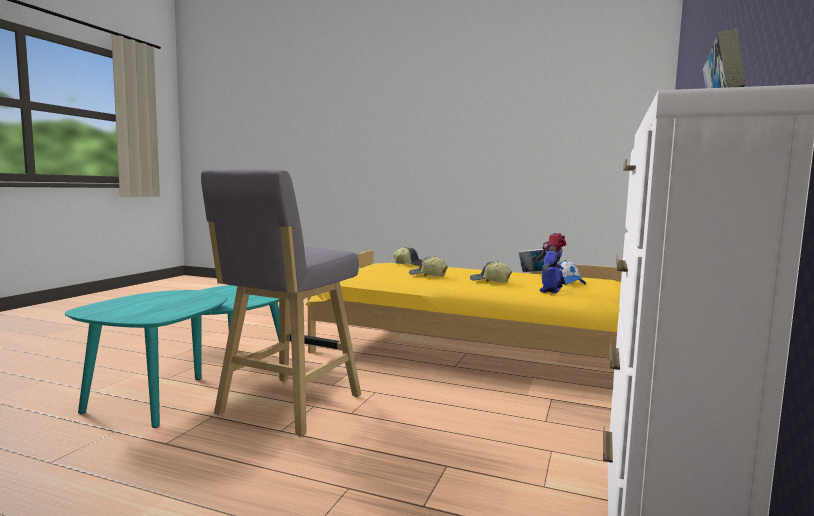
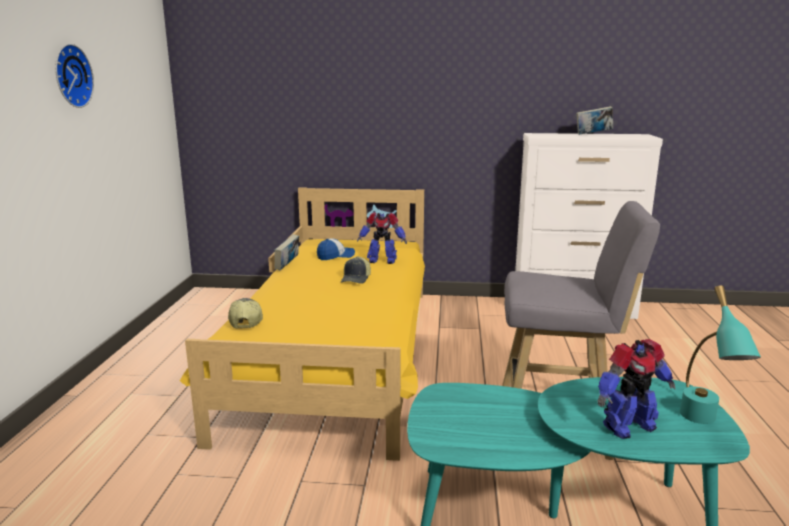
camera: 105 degrees left, 10 degrees up
(108, 312) = (704, 424): none -> turquoise table lamp
(151, 299) = (627, 426): none -> toy robot
(427, 276) = (340, 304): cap -> none
(512, 118) = (70, 76): none -> wall clock

